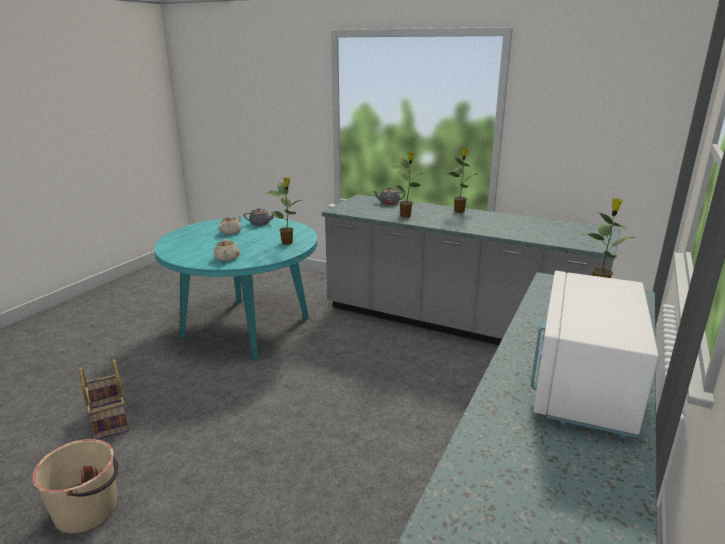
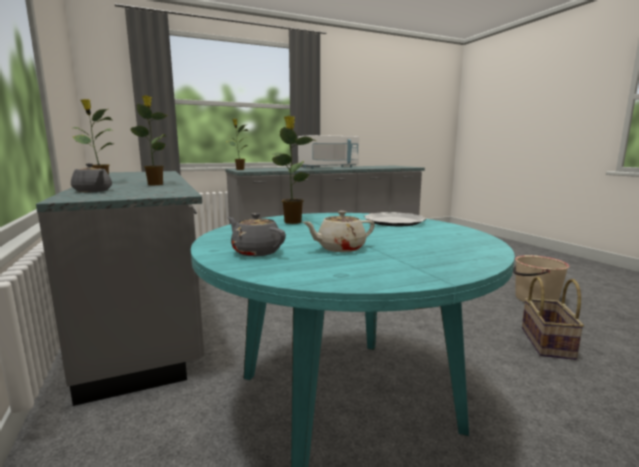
camera: 140 degrees left, 10 degrees down
(227, 258) = (394, 221): beige teapot -> plate

